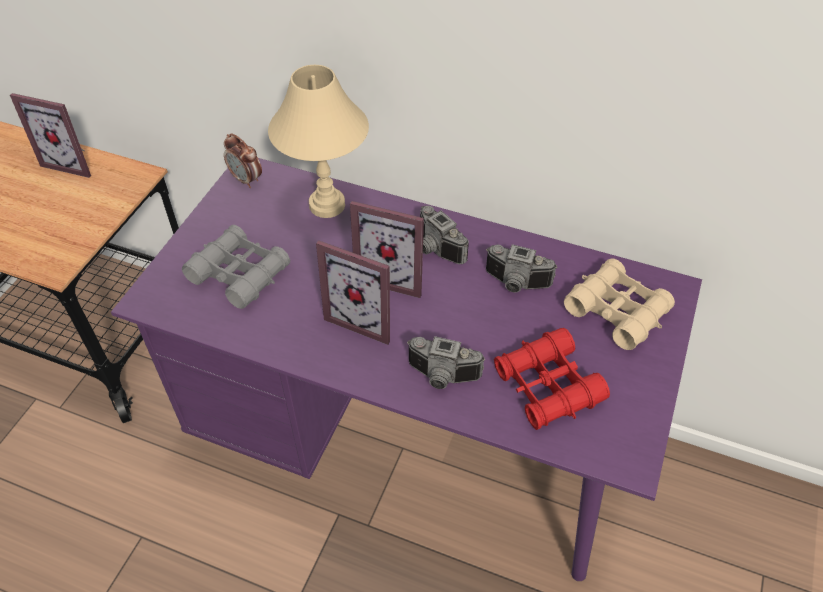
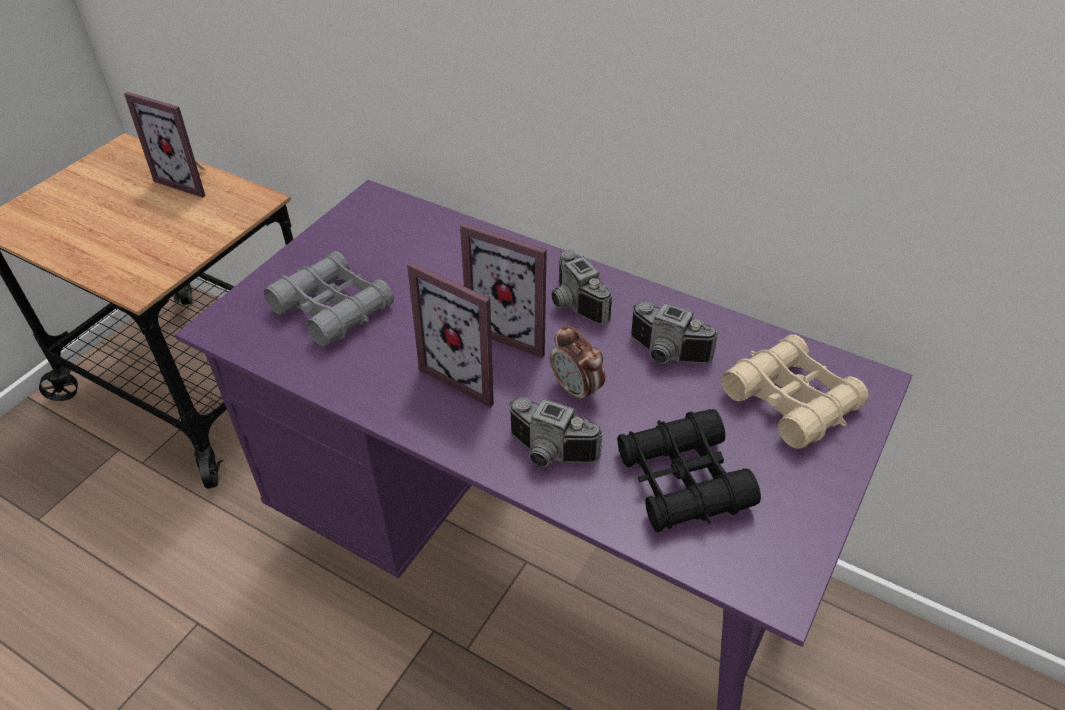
camera: 10 degrees right, 5 degrees down
(246, 180) = (368, 208): alarm clock -> alarm clock (576, 390)
(327, 204) = (455, 243): beige table lamp -> none
(547, 386) = (682, 481): red binoculars -> black binoculars

